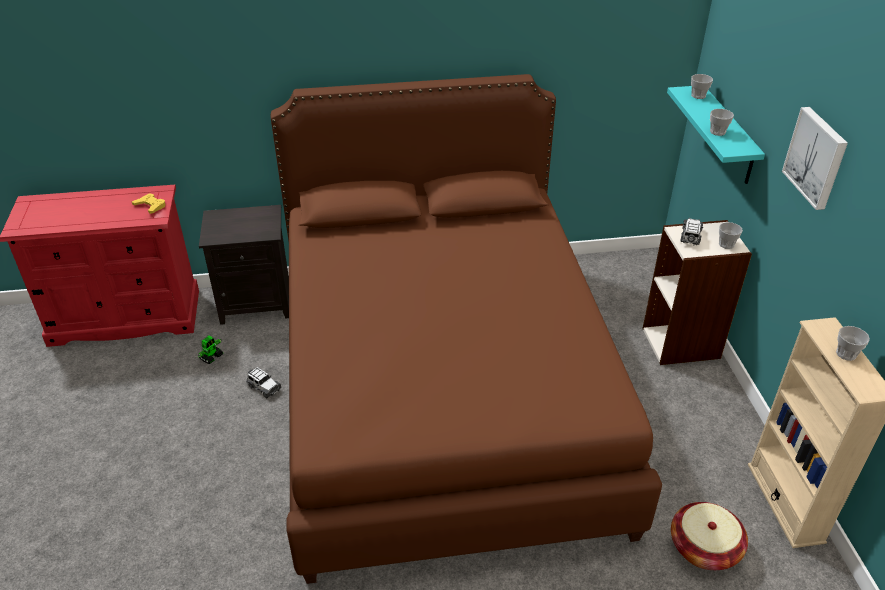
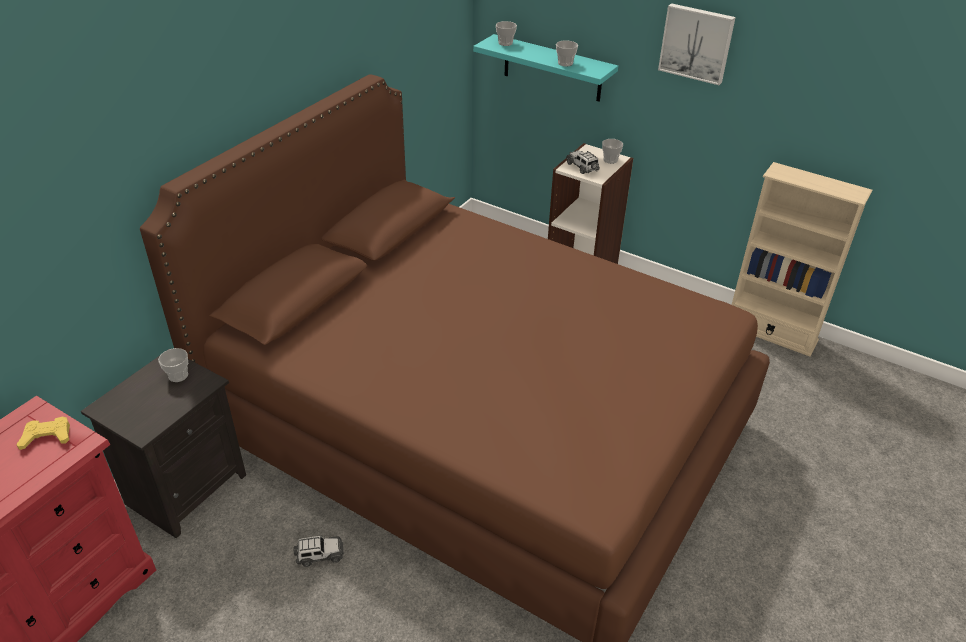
camera: 50 degrees left, 0 degrees up
(212, 357) = (217, 574): toy robot -> none
(704, 548) = (776, 396): basket -> none
(846, 354) = (814, 180): cup -> cup (178, 375)

